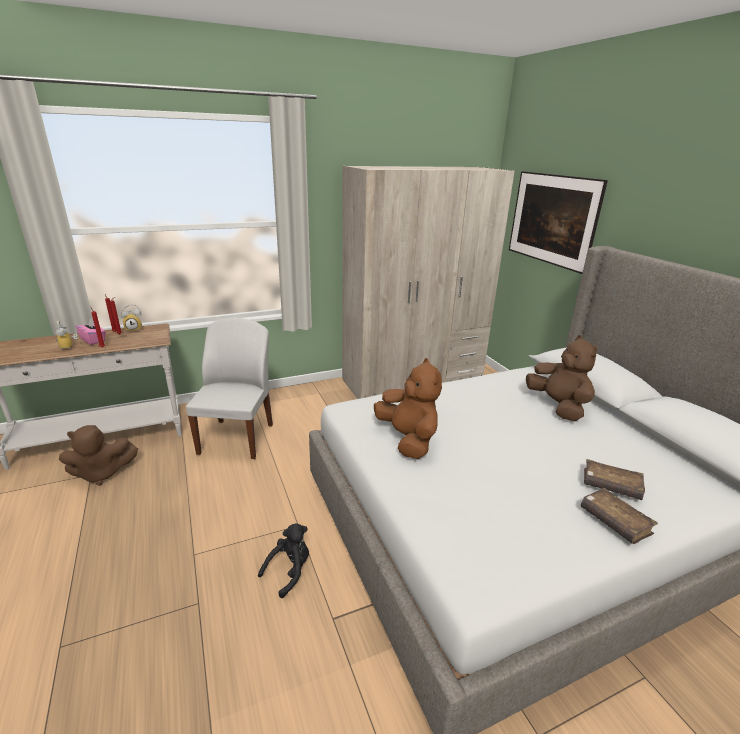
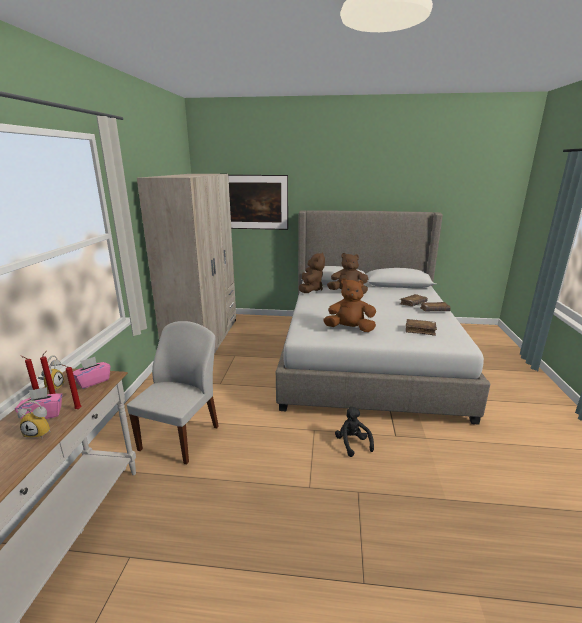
camera: 60 degrees left, 5 degrees down
(102, 473) = (138, 545): brown plush toy -> brown plush toy (310, 289)
(147, 337) = (93, 381): none -> pink tissue box
(237, 437) = (181, 437): white chair -> white chair turned 75 degrees clockwise
(482, 515) = (420, 330): none -> brown book

